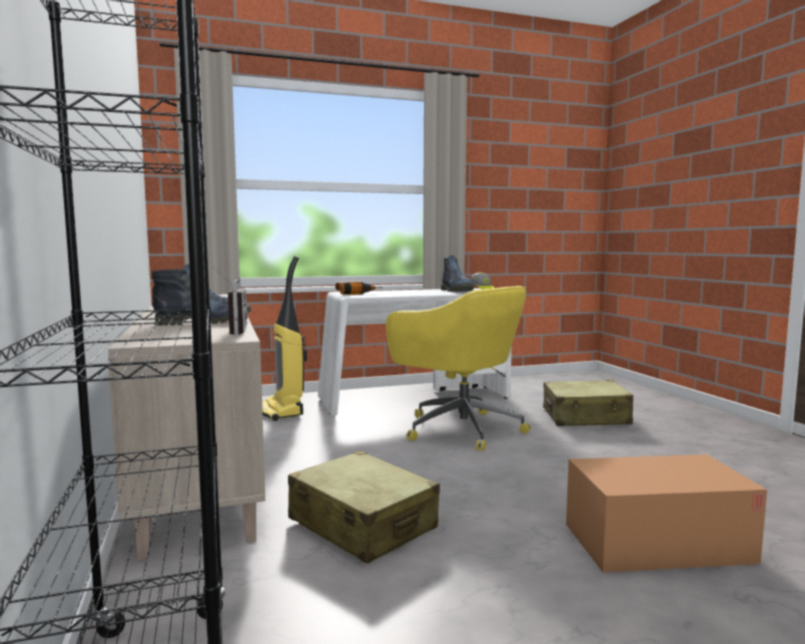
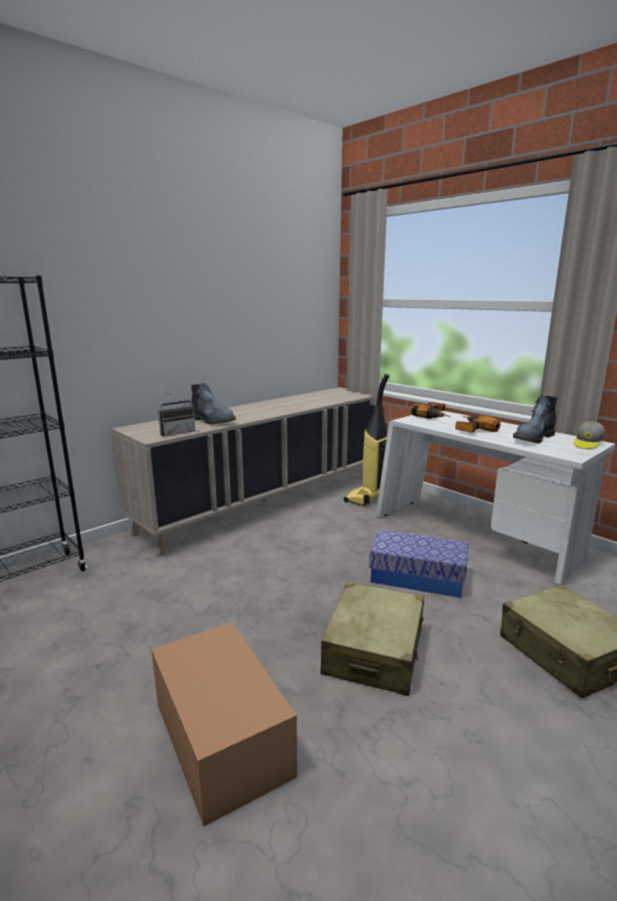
camera: 65 degrees right, 10 degrees up
(362, 524) = (193, 582): beige suitcase -> beige suitcase (374, 651)
(413, 293) = (471, 429): none -> power drill
(459, 428) = (417, 577): yellow office chair -> storage box

